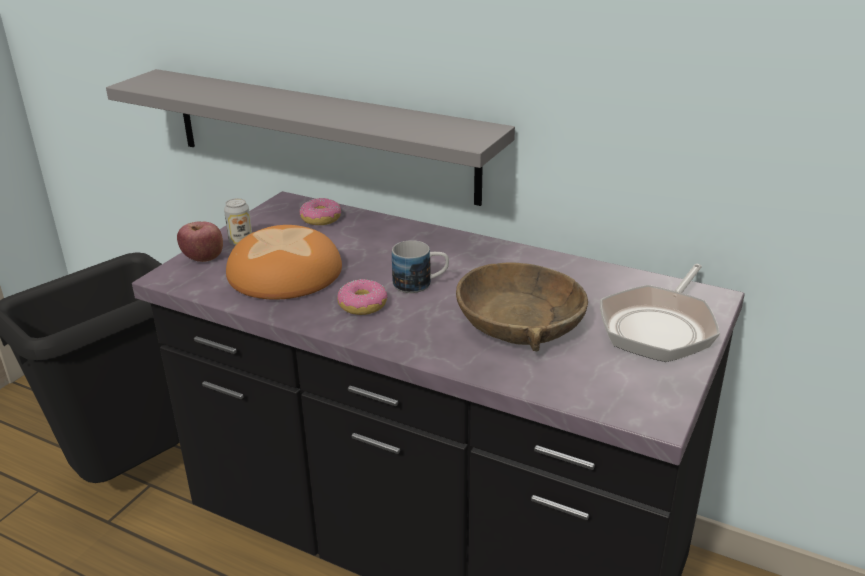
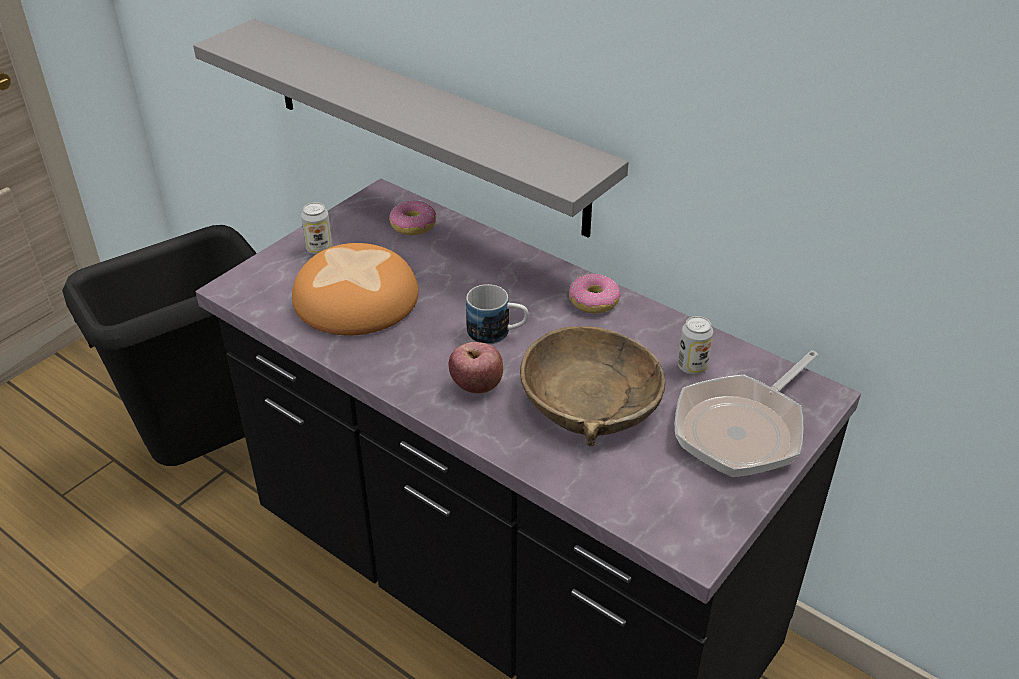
camera: 10 degrees right, 10 degrees up
(203, 258) = (275, 267): apple -> apple (477, 386)
(363, 305) = (427, 354): donut -> donut (594, 301)
(598, 289) = (692, 367): none -> can

